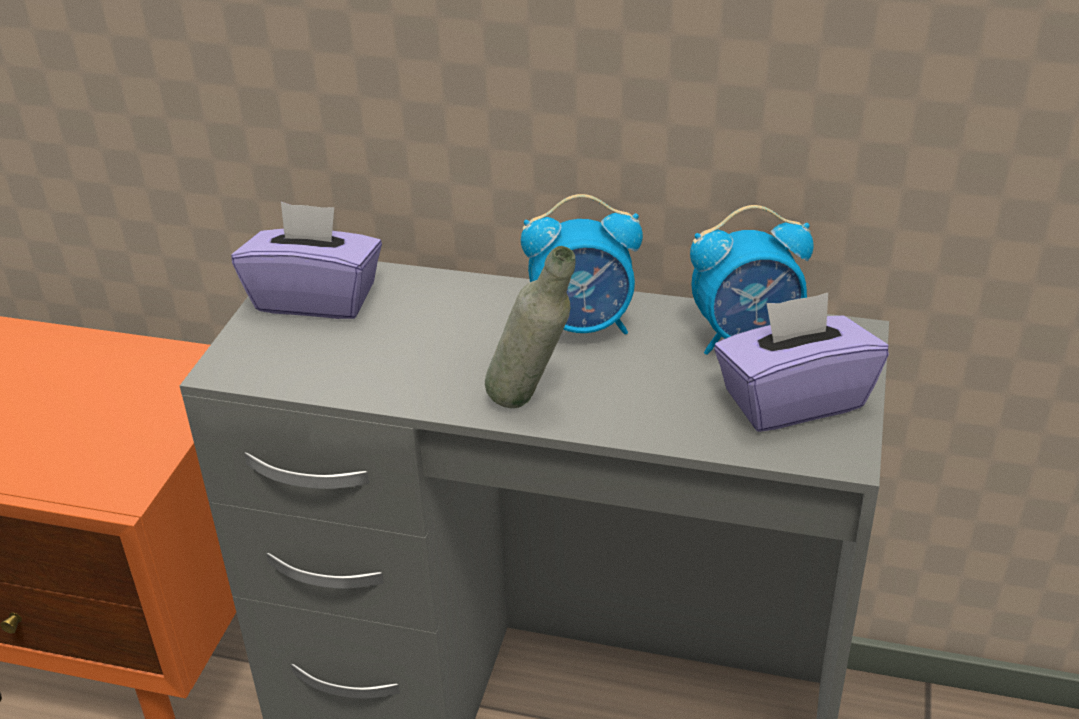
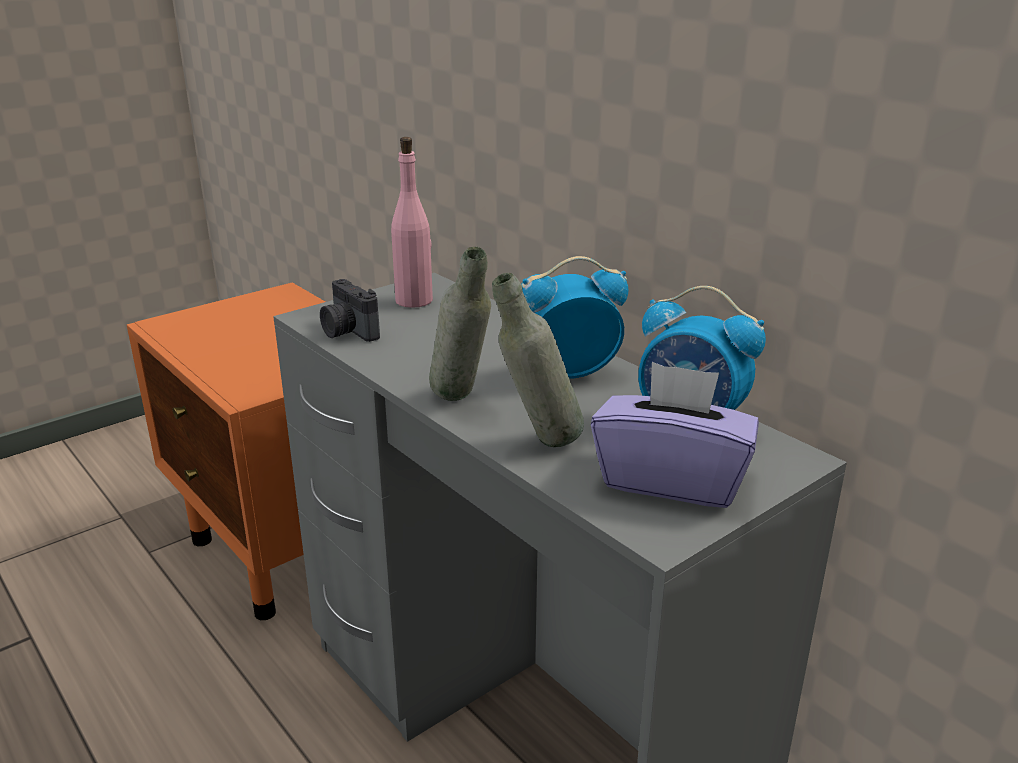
camera: 35 degrees right, 10 degrees down
(300, 370) = (347, 332): none -> camera
(316, 298) = (414, 300): purple tissue box -> pink bottle
(583, 326) = (568, 373): alarm clock -> alarm clock turned 135 degrees clockwise
(654, 417) = (538, 445): none -> grey bottle

